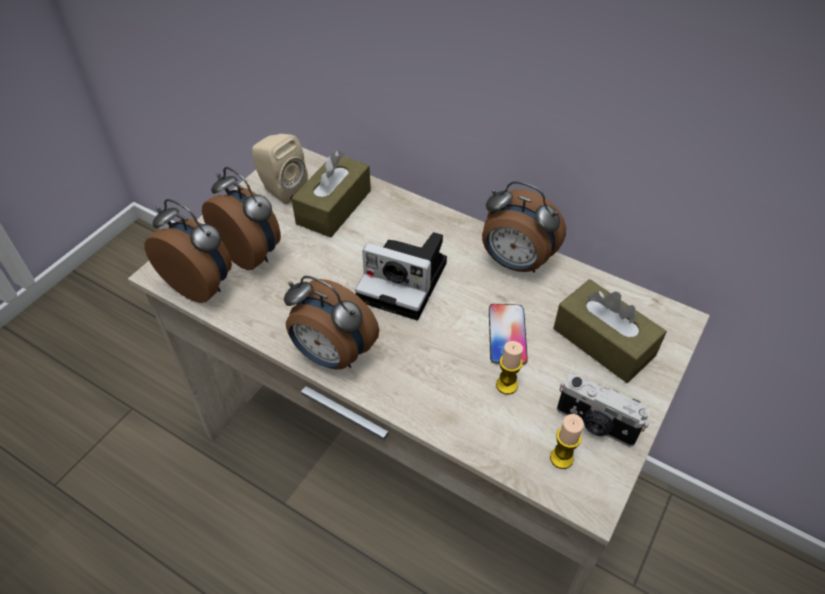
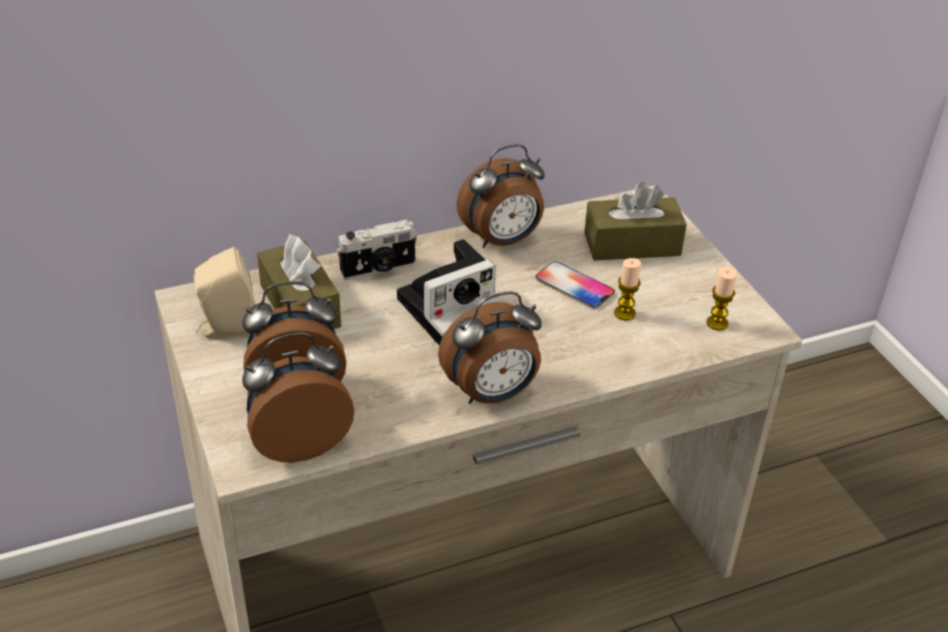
camera: 55 degrees left, 10 degrees down
(595, 424) = (703, 291): camera -> camera (379, 269)

